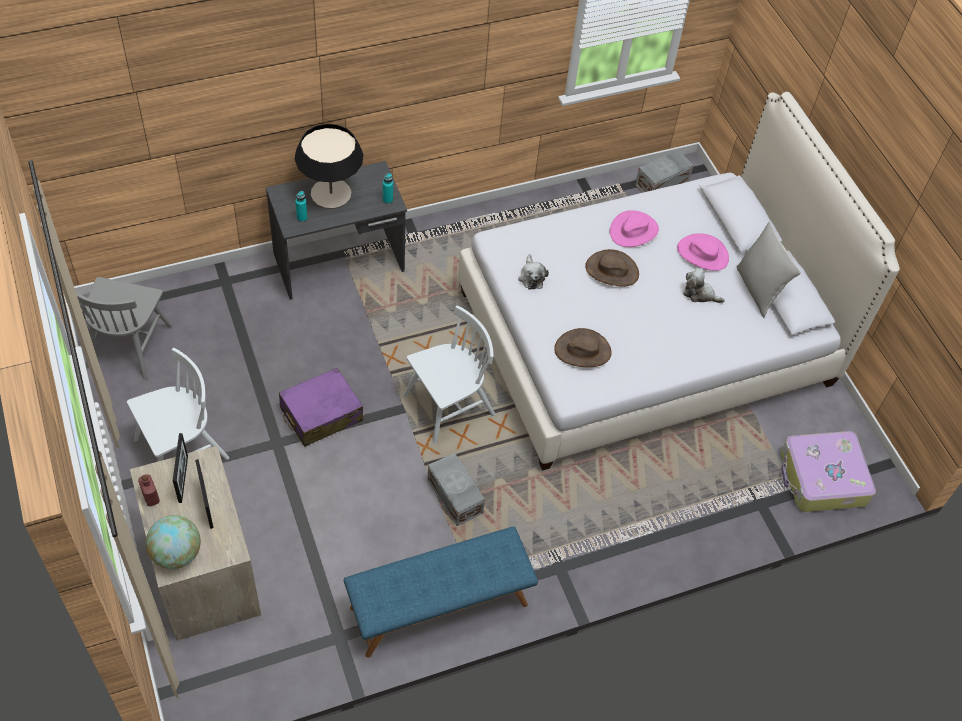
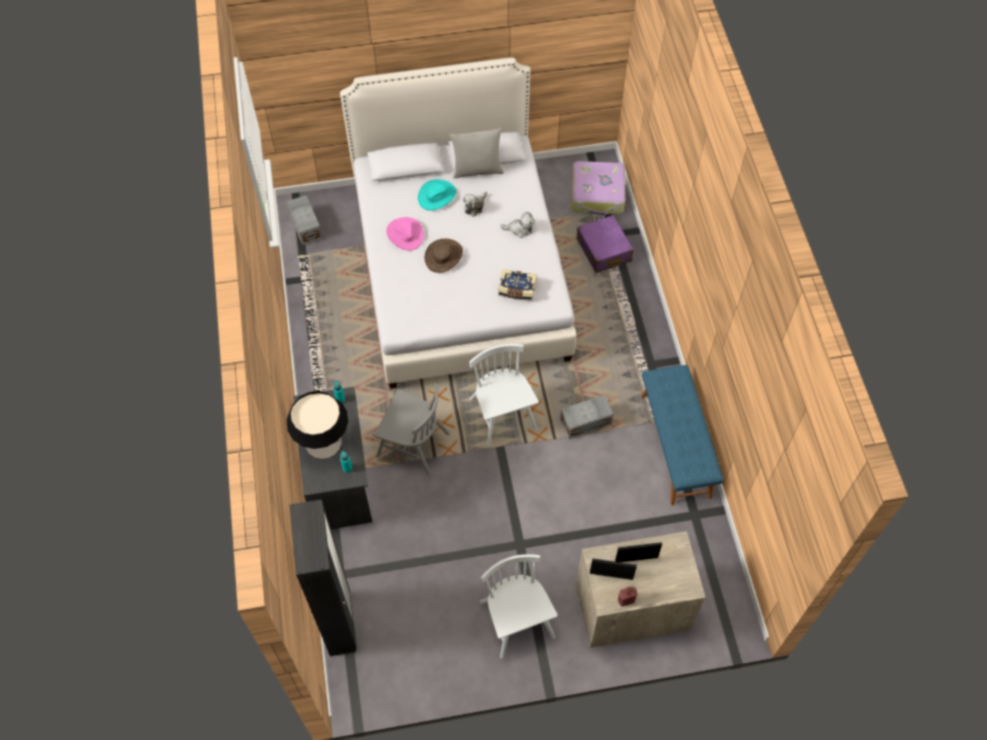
camera: 75 degrees left, 5 degrees up
(129, 345) = (398, 661): grey chair -> grey chair (412, 444)
(170, 289) = (340, 623): none -> black wardrobe
(176, 554) = (678, 583): globe -> none
(321, 414) = (497, 508): purple suitcase -> purple suitcase (603, 250)
(531, 277) = (439, 311): plush toy -> plush toy (519, 229)
(582, 350) = (517, 290): brown hat -> book
(702, 254) = (437, 195): pink hat -> turquoise hat

